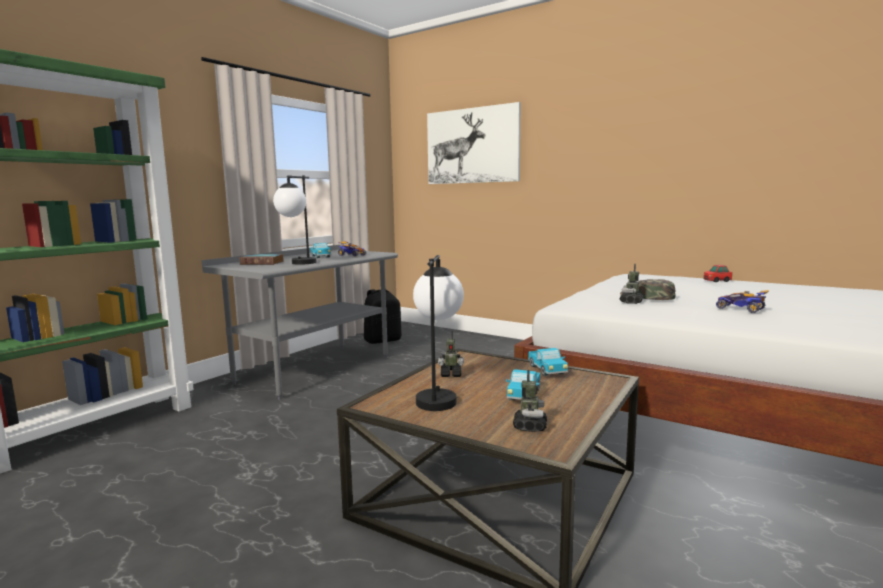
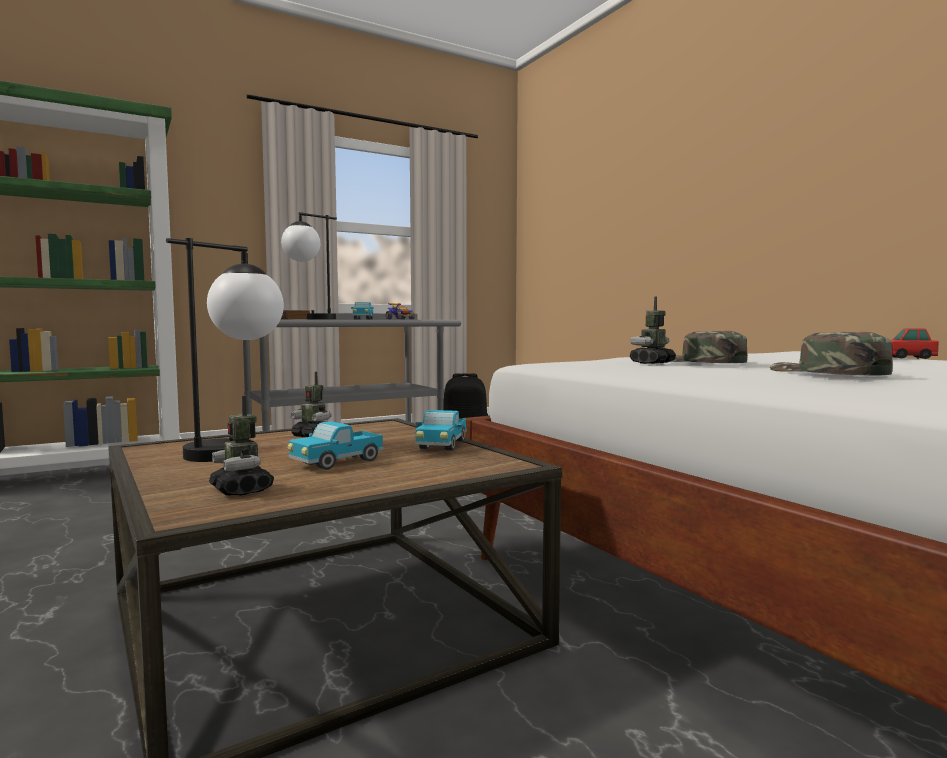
camera: 25 degrees right, 5 degrees down
(472, 146) = (595, 187): picture -> none
(530, 426) = (241, 490): toy robot -> toy robot turned 105 degrees clockwise
(741, 309) = (827, 373): toy car -> green cap

